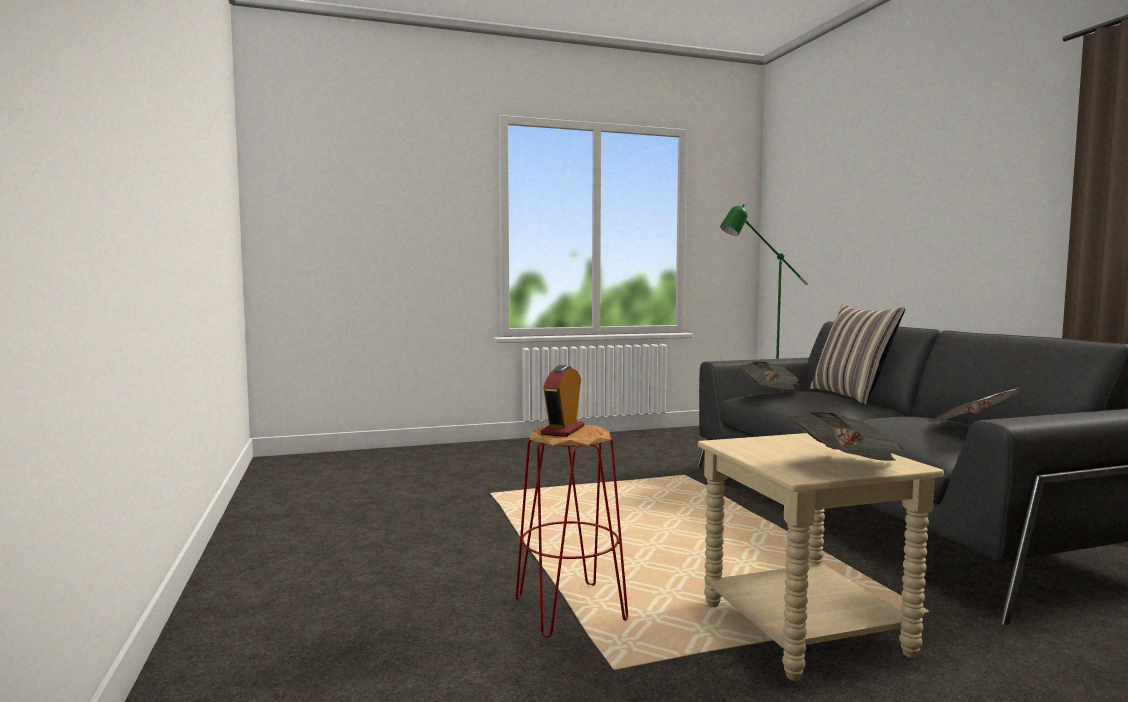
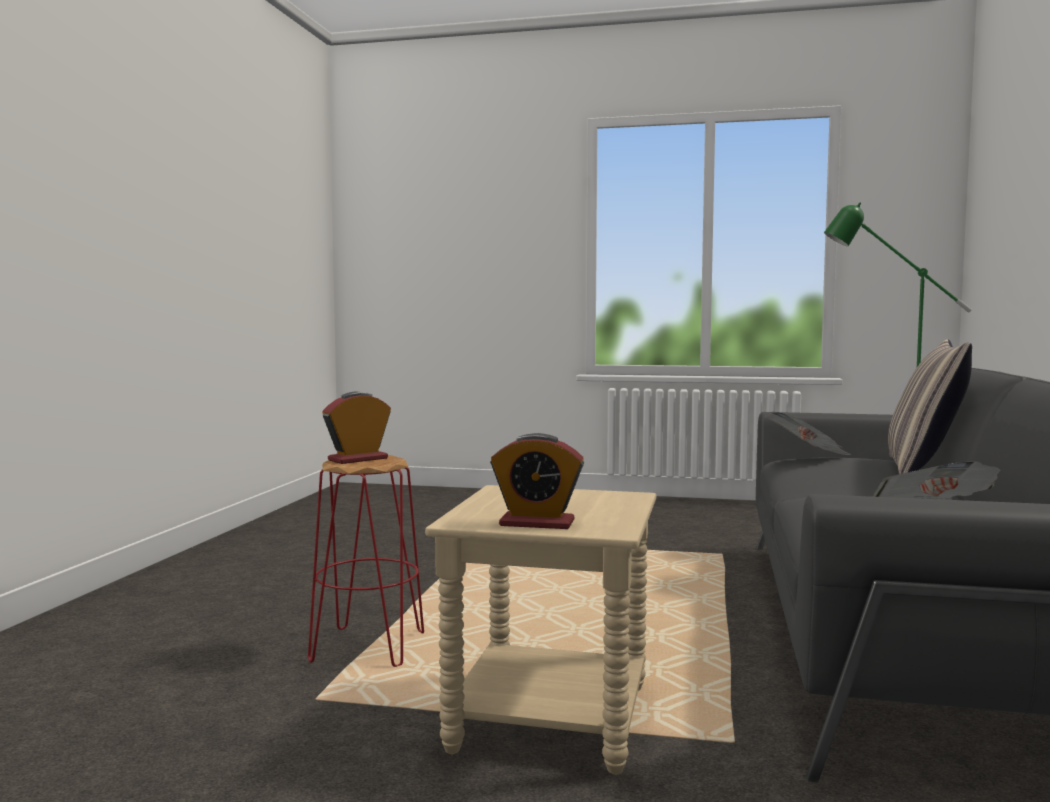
camera: 30 degrees right, 0 degrees up
(848, 467) = (537, 523): newspaper -> alarm clock

